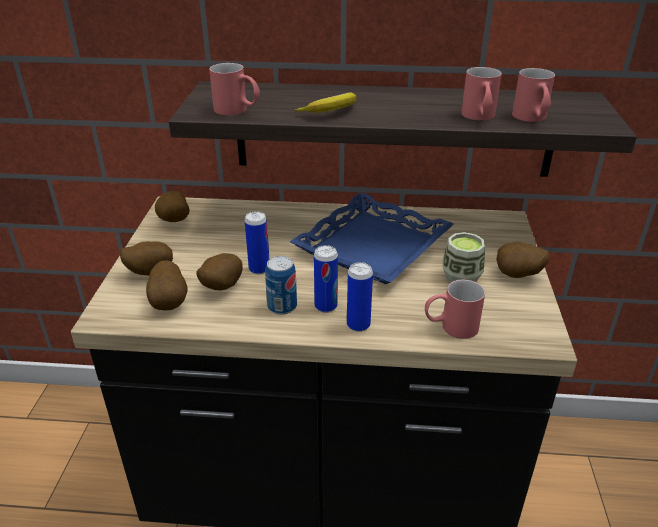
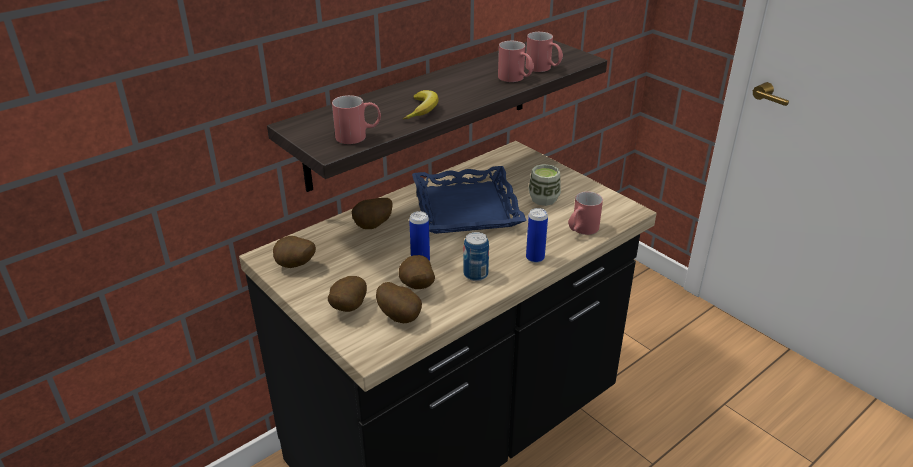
camera: 45 degrees left, 0 degrees up
(326, 306) = (500, 259): can -> none
(517, 276) = (571, 183): potato -> potato (373, 227)

